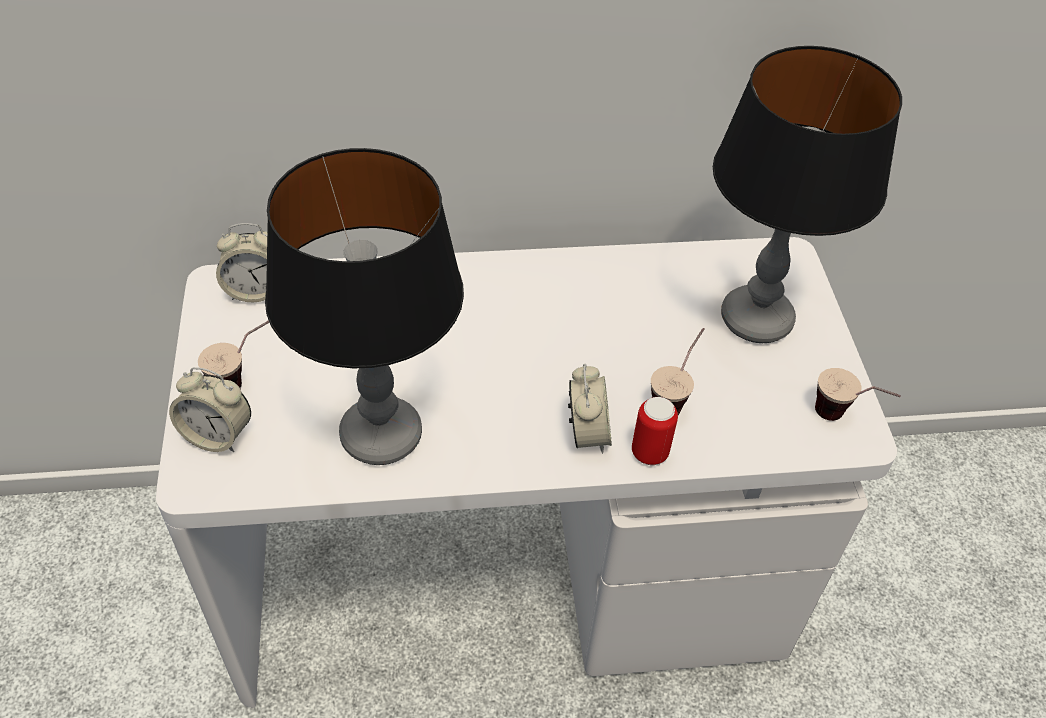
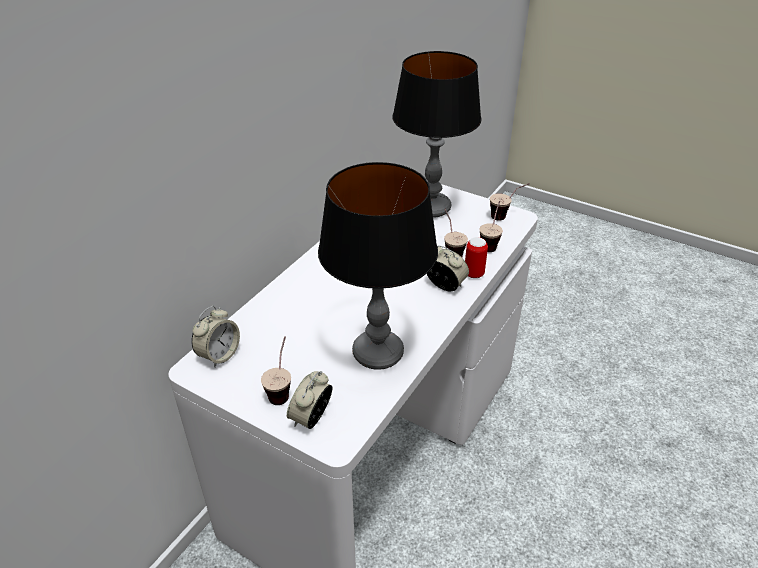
camera: 50 degrees left, 10 degrees down
(217, 435) = (311, 418): alarm clock -> alarm clock turned 150 degrees clockwise
(748, 435) = (490, 243): none -> cup

